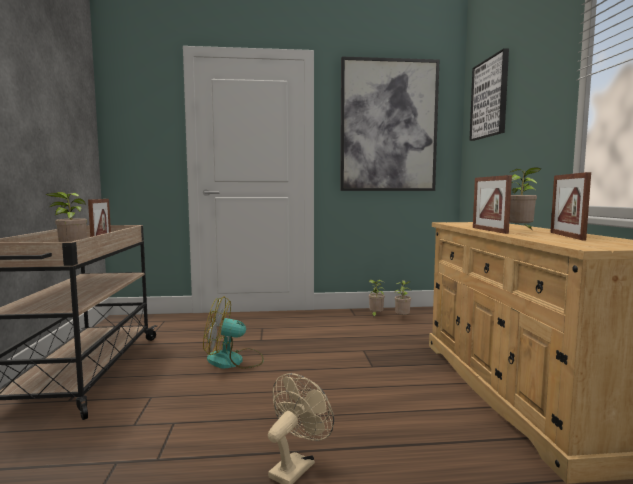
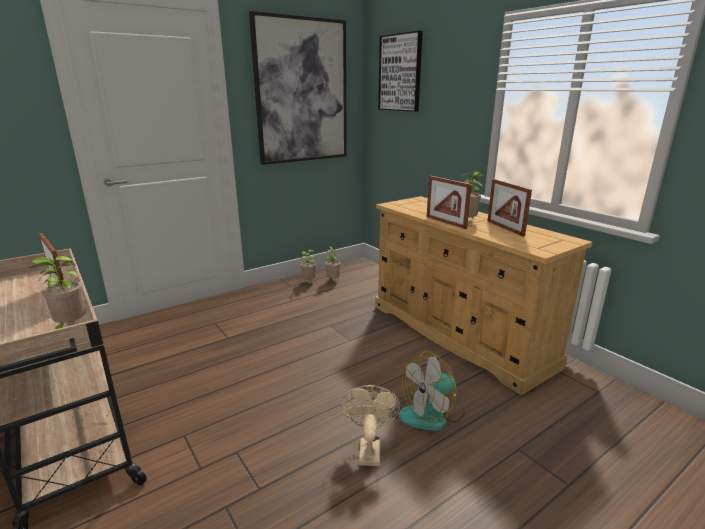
camera: 30 degrees left, 15 degrees up
(233, 361) = (225, 370): fan -> fan (432, 414)

